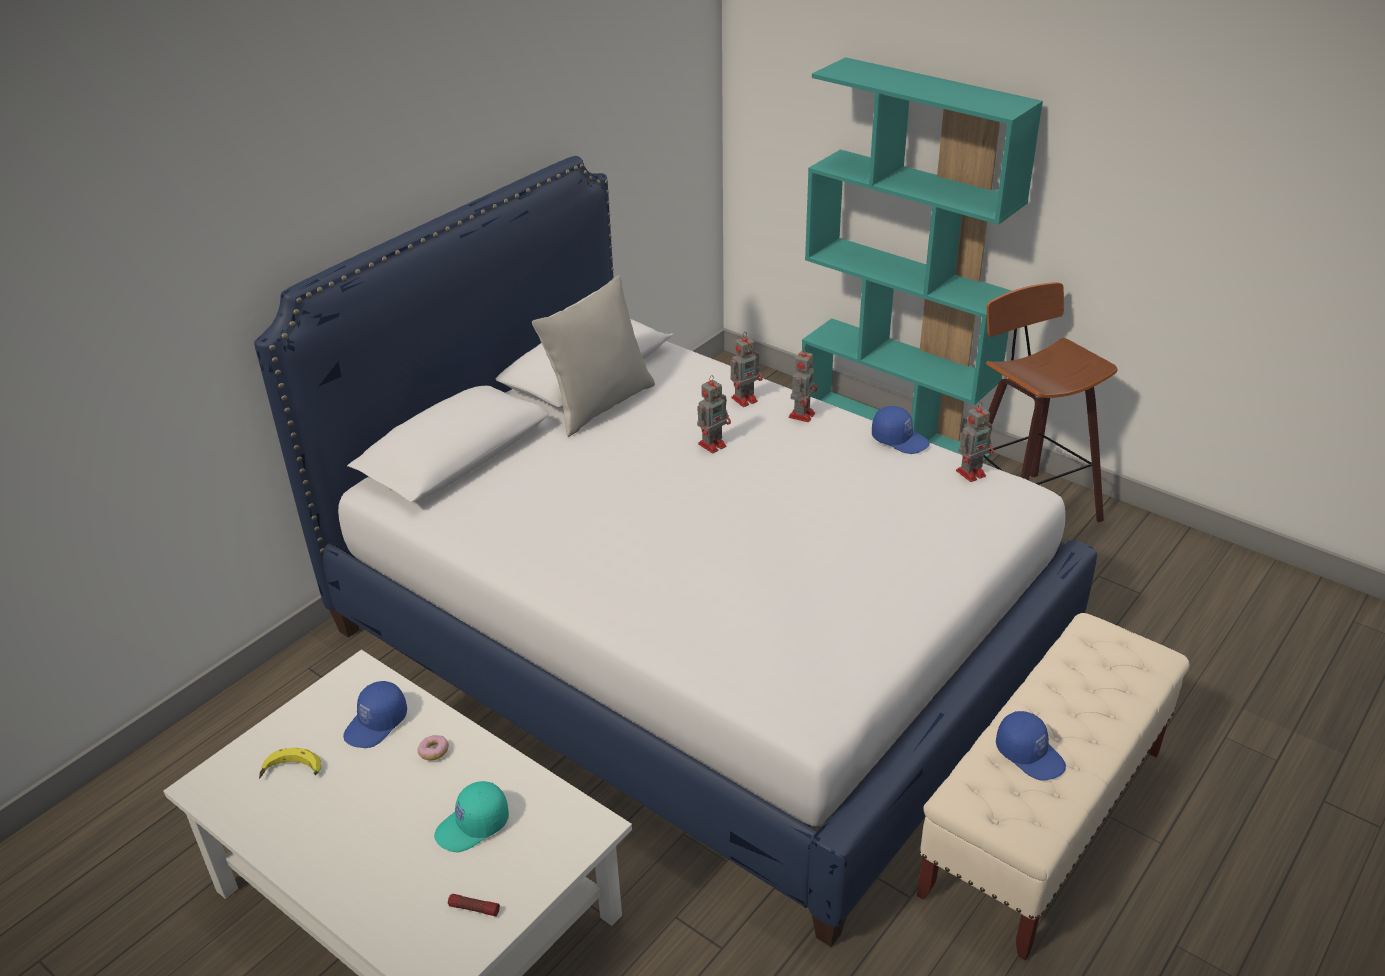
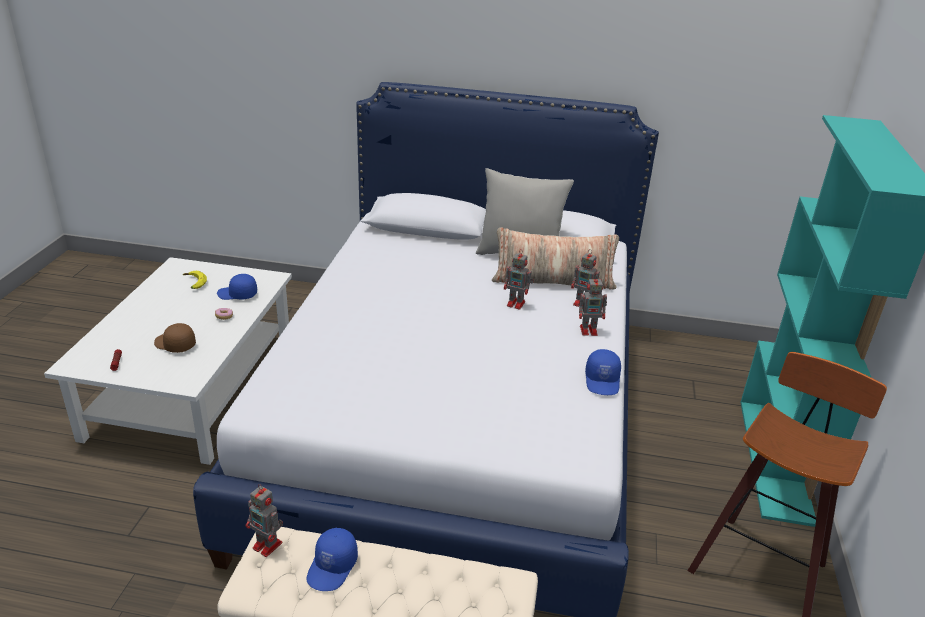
camera: 60 degrees right, 5 degrees down
(473, 826) = (174, 345): turquoise cap -> brown cap
(680, 402) = (553, 281): none -> pillow
(972, 472) = (593, 426): toy robot -> toy robot (268, 546)

